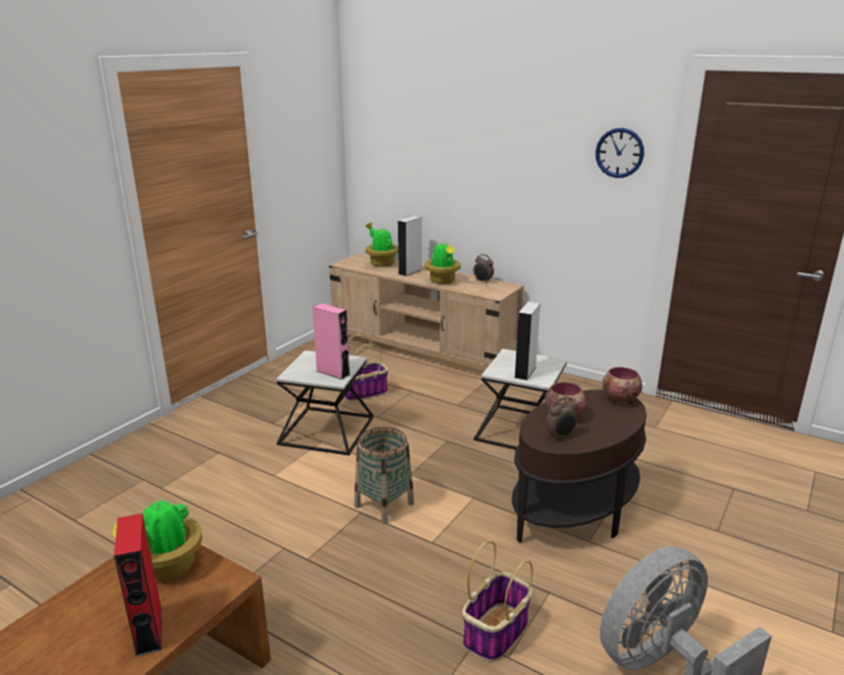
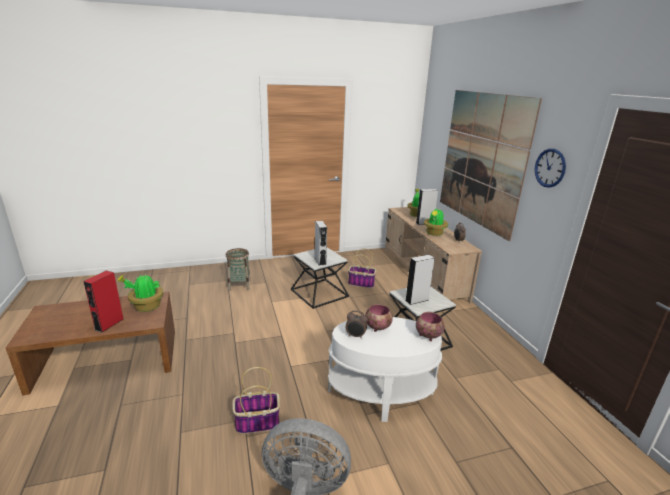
camera: 40 degrees right, 0 degrees up
(333, 372) = (320, 261): pink speaker -> grey speaker
(384, 505) = (295, 338): basket -> basket (239, 285)
(494, 159) = (482, 160): none -> picture
(574, 512) = (380, 395): brown side table -> white side table

